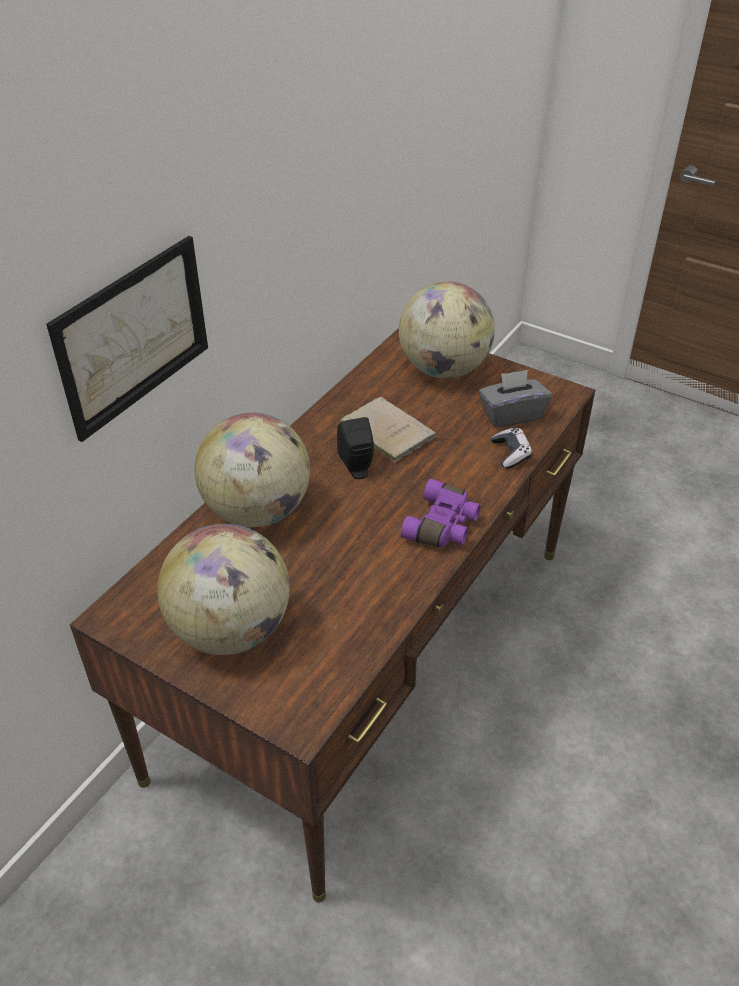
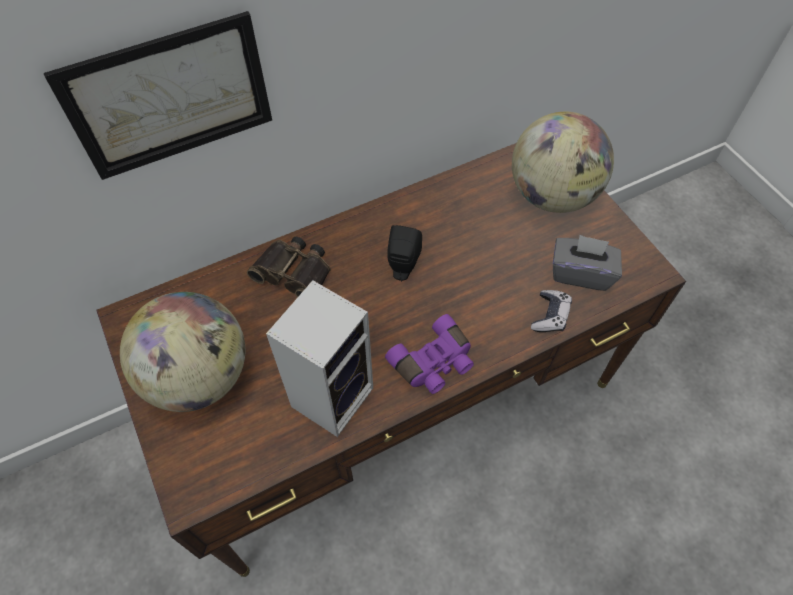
camera: 30 degrees right, 15 degrees up
(257, 511) = (295, 272): globe -> binoculars
(372, 586) = (333, 394): none -> speaker
(385, 430) = (453, 239): beige book -> none

